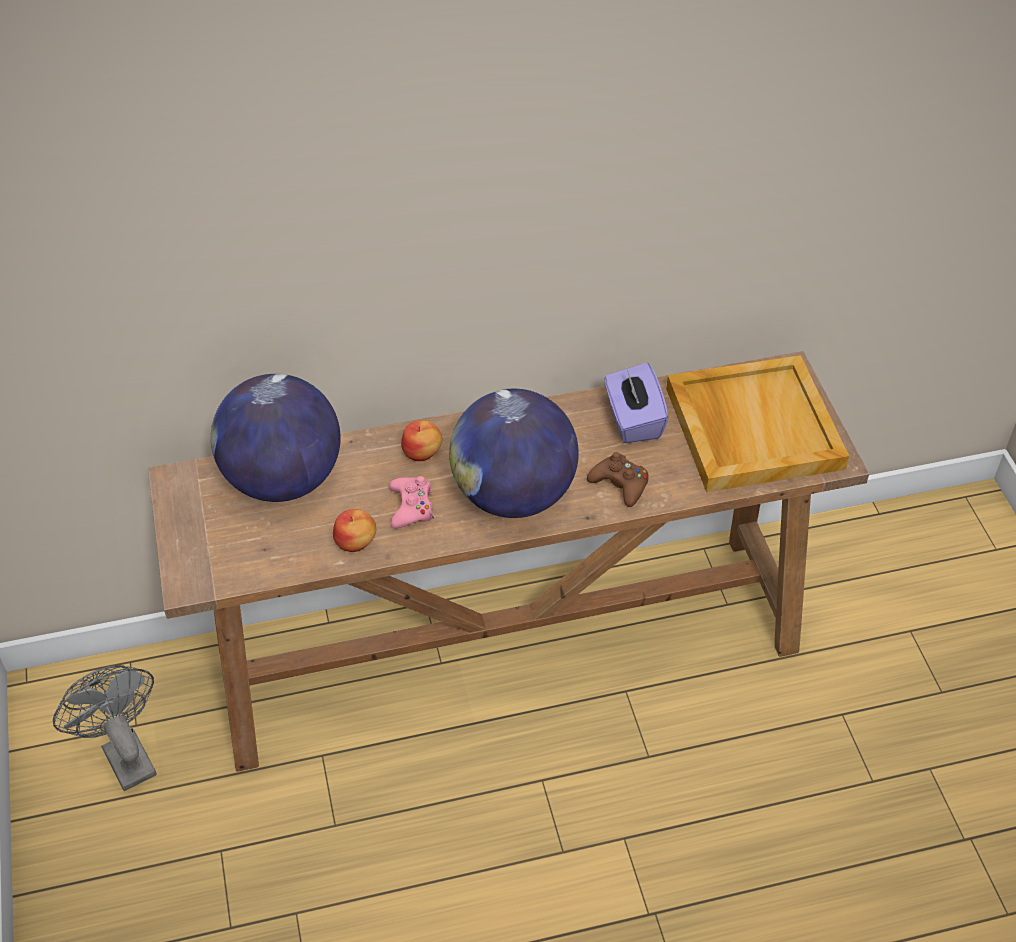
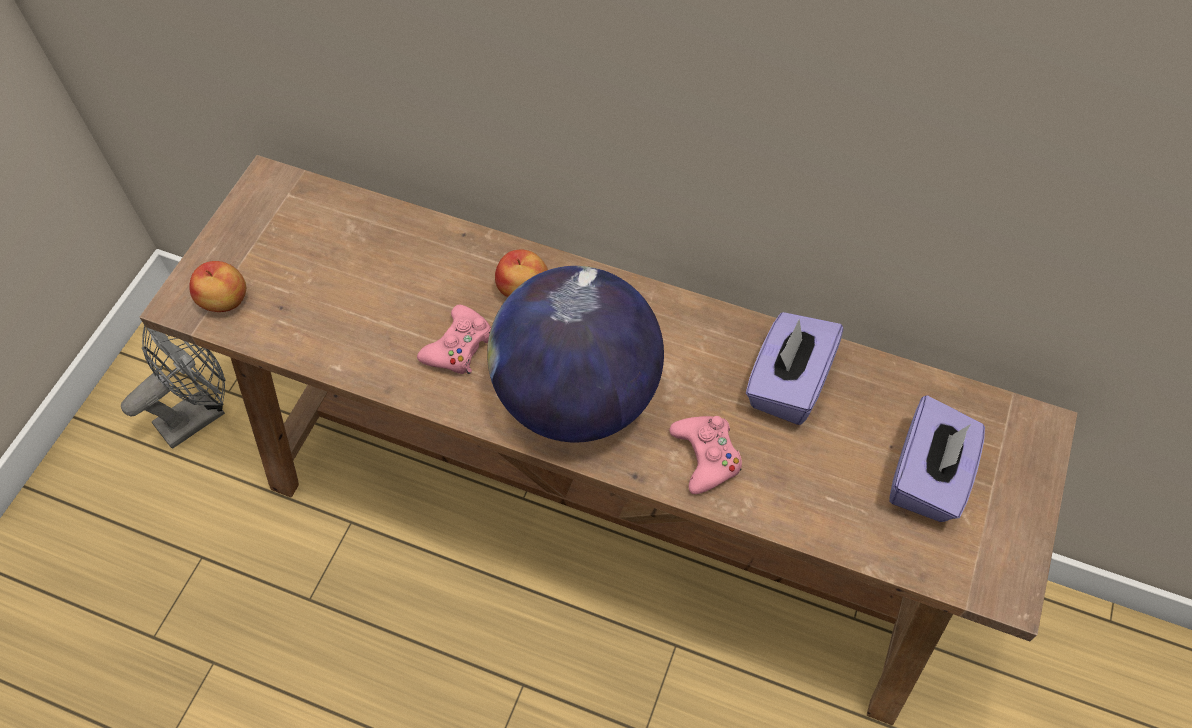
camera: 35 degrees right, 10 degrees up
(124, 754) = (199, 413): grey fan -> grey fan turned 45 degrees clockwise
(283, 479) = (363, 239): globe -> none
(356, 543) = (371, 354): apple -> apple (225, 301)
(620, 484) = (706, 457): brown game controller -> pink game controller
(751, 427) = (927, 477): beige tray -> purple tissue box

